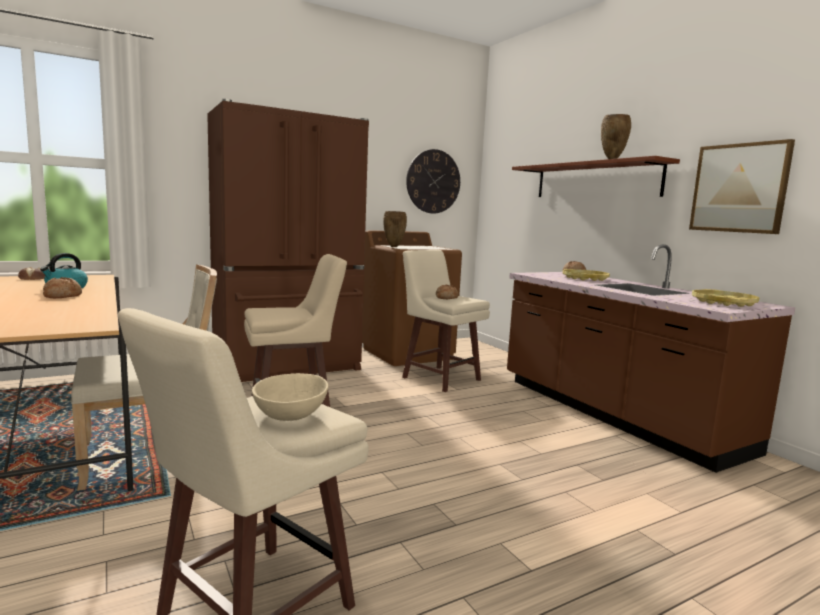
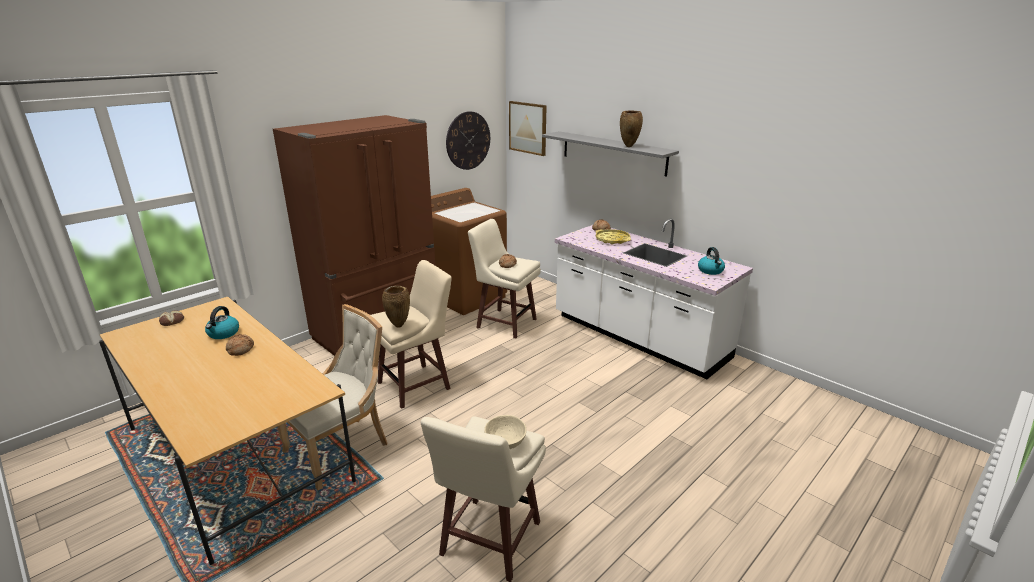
camera: 15 degrees left, 15 degrees up
(394, 247) = (450, 217): brown vase -> brown vase (398, 325)
(595, 180) = (613, 153): brown shelf -> grey shelf
(614, 414) = (638, 337): brown counter -> white counter
(723, 303) = (710, 271): yellow tray -> kettle
(739, 188) = (720, 181): picture -> picture (528, 128)

